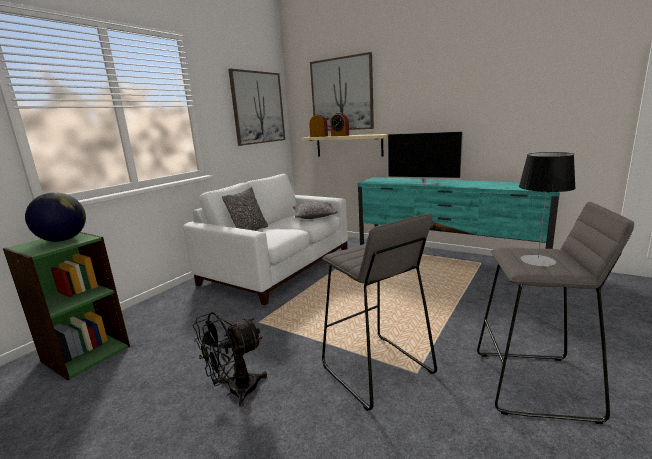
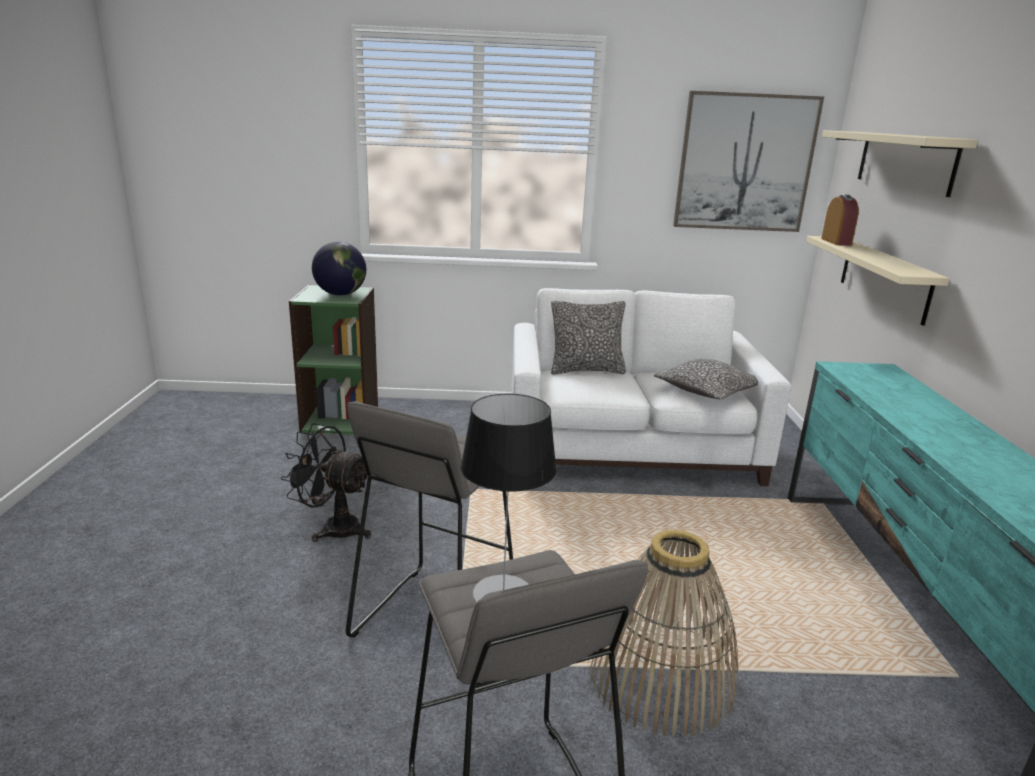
camera: 55 degrees right, 5 degrees up
(340, 135) = (863, 251): alarm clock -> none
(342, 94) = (905, 161): picture -> beige shelf
(423, 183) = (908, 419): television -> none
(456, 315) = (660, 676): none -> basket

